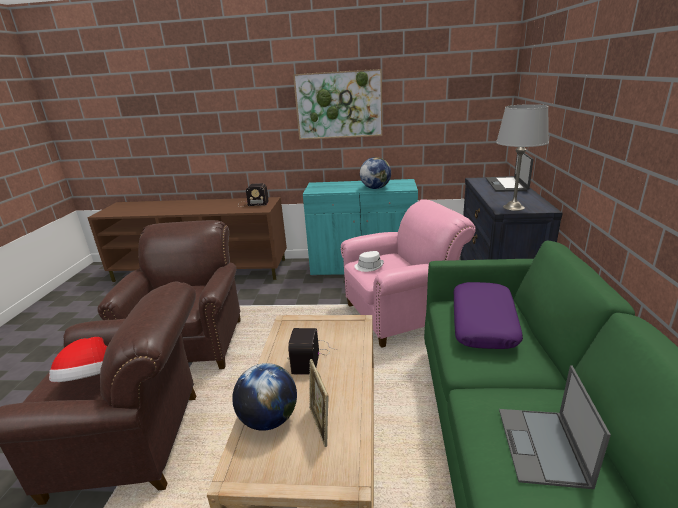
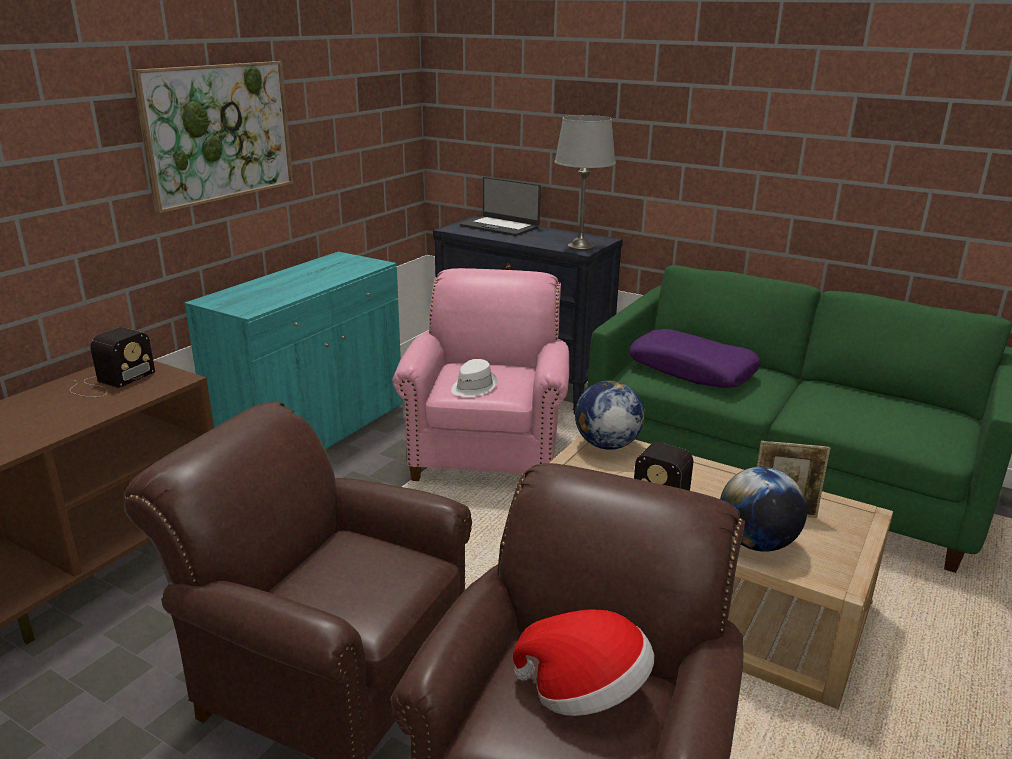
camera: 65 degrees left, 0 degrees up
(375, 188) = (333, 276): globe -> globe (606, 445)
(542, 447) = (876, 410): laptop -> none

